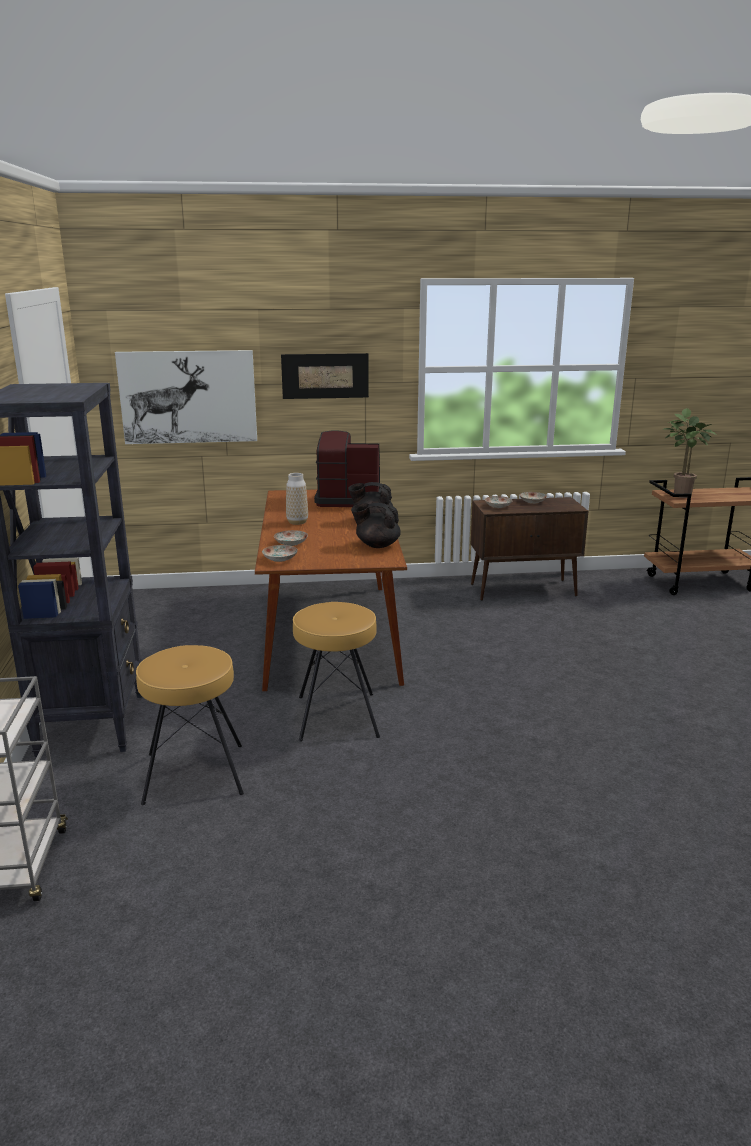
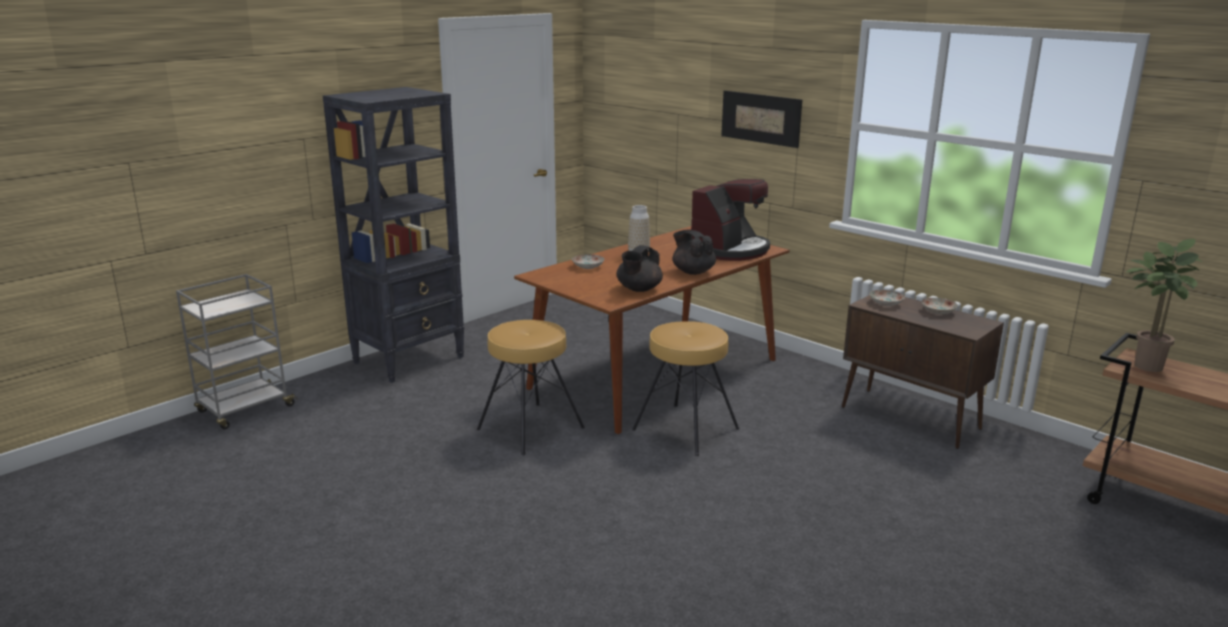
camera: 50 degrees right, 0 degrees up
(188, 397) = (651, 121): picture -> none
(194, 774) = (392, 413): brown stool -> brown stool (685, 429)
(280, 559) = (549, 274): plate -> none
(349, 499) = (730, 250): coffee machine -> coffee machine turned 75 degrees clockwise
(377, 545) = (638, 289): black teapot -> black teapot turned 120 degrees counterclockwise

